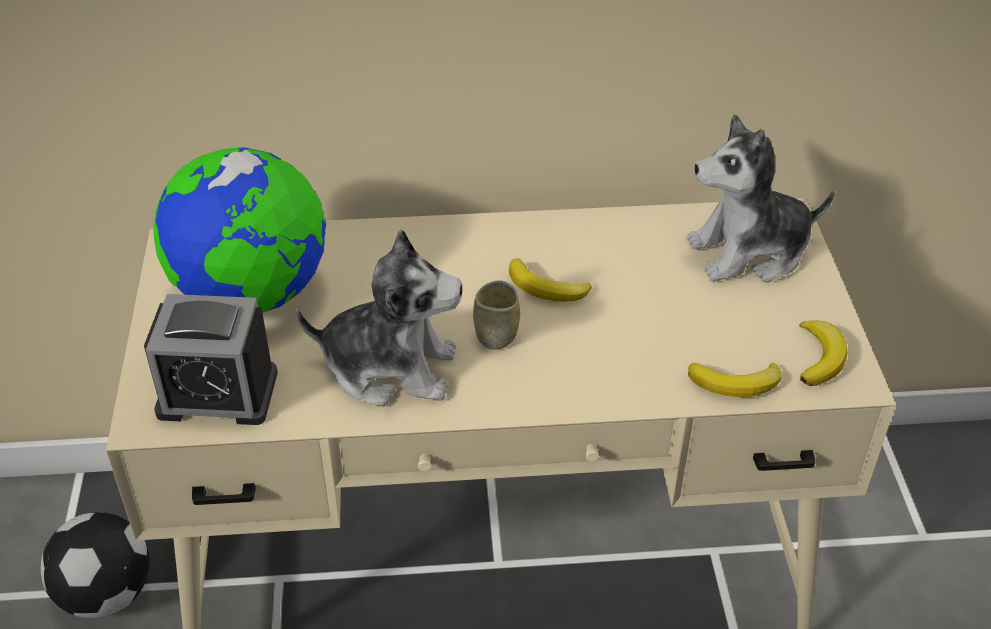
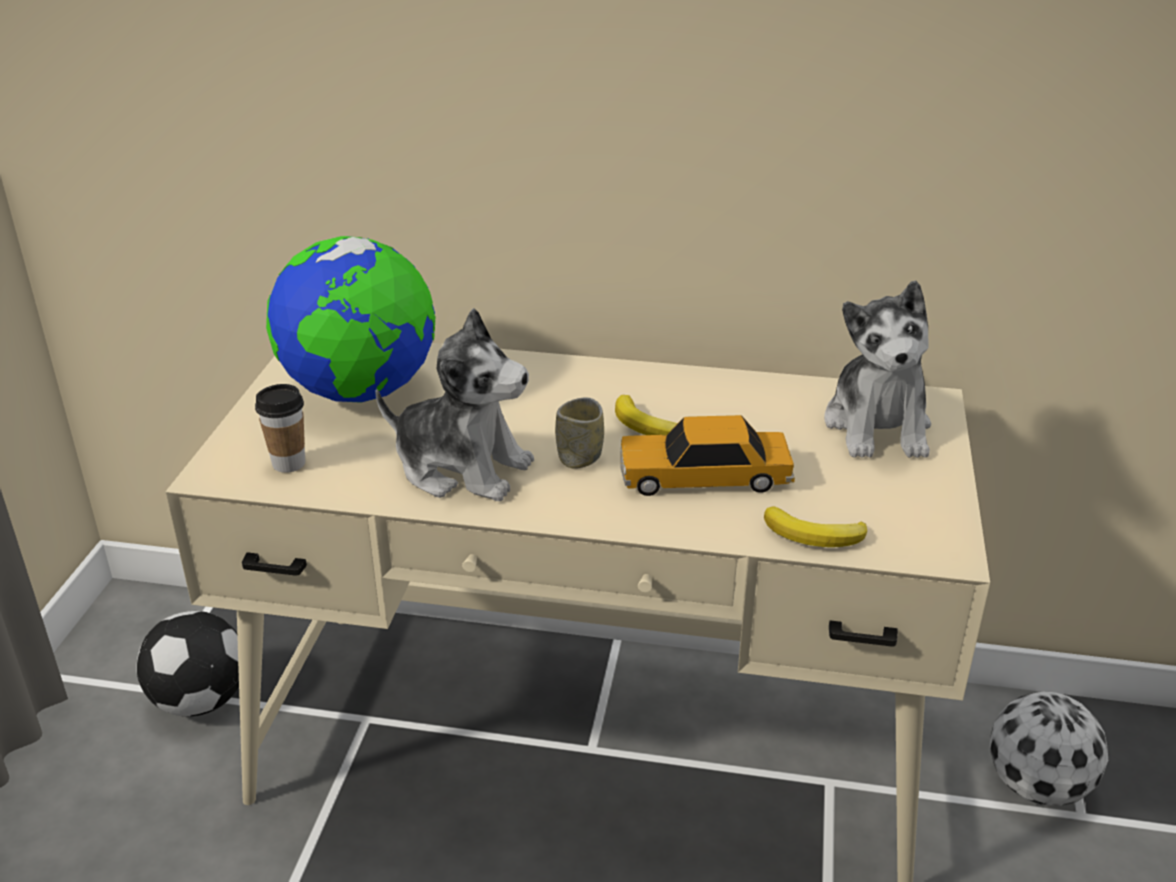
camera: 15 degrees right, 10 degrees down
(217, 393) = (289, 463): alarm clock -> cup
(617, 336) = (703, 476): none -> toy car
(749, 252) = (878, 426): plush toy -> plush toy turned 90 degrees counterclockwise
(820, 357) = (919, 526): banana -> none
(883, 516) = (1038, 785): none -> football

